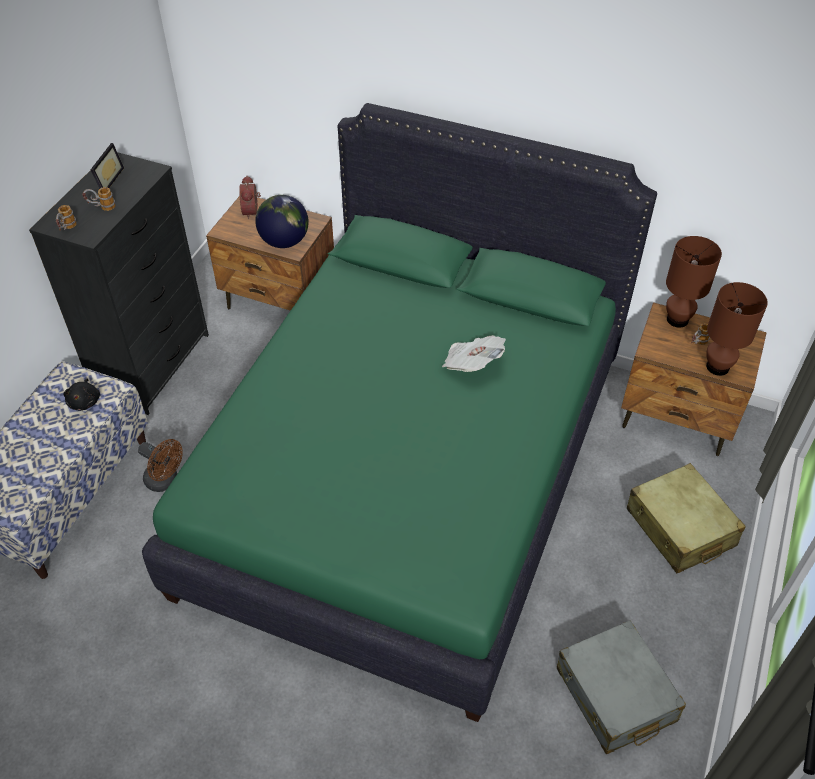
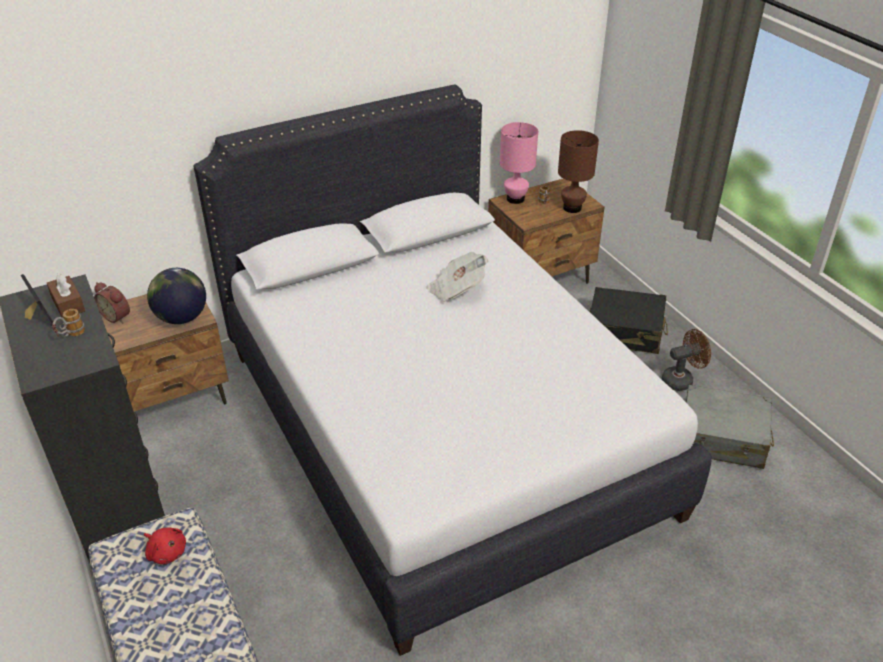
camera: 50 degrees left, 10 degrees down
(67, 229) = (64, 369): mug -> none
(85, 401) = (166, 552): black plush toy -> red plush toy
(132, 183) = (68, 304): none -> brown tissue box
(165, 481) = (269, 586): brown fan -> brown fan (681, 380)
(407, 474) = (439, 429): green bed -> white bed
(678, 319) = (515, 199): brown table lamp -> pink table lamp
(680, 528) = (625, 332): beige suitcase -> black suitcase

